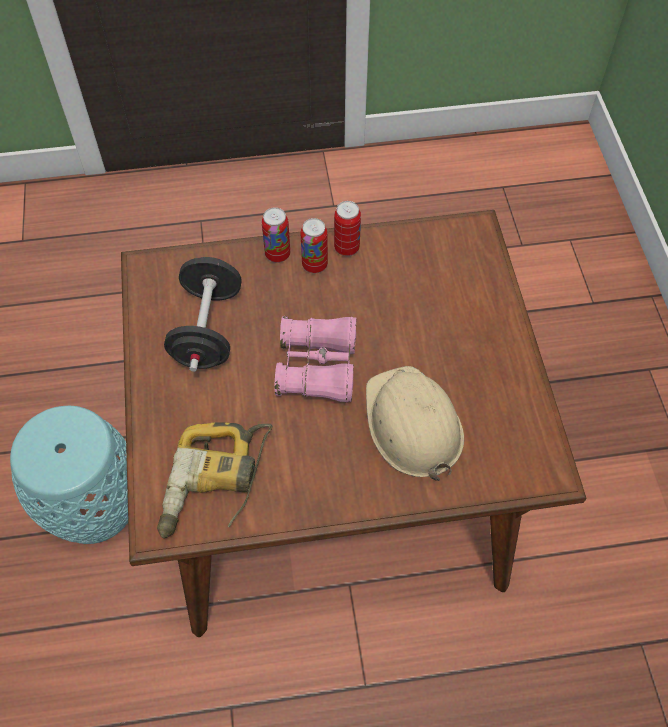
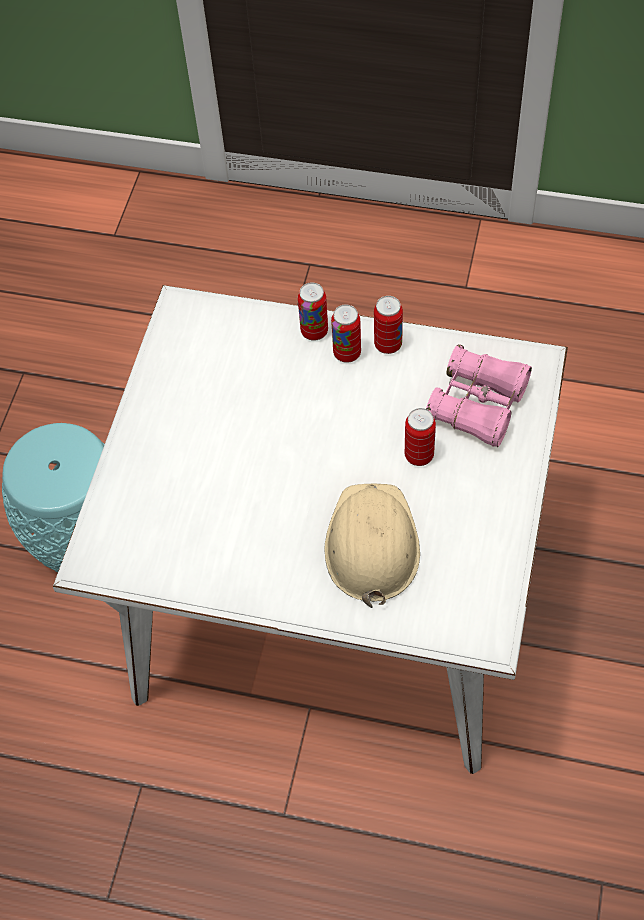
camera: 25 degrees right, 0 degrees up
(207, 330) = (212, 389): black dumbbell -> none
(215, 485) = (157, 541): power drill -> none
(317, 367) = (303, 458): pink binoculars -> pink binoculars (478, 405)
(335, 491) = (335, 605): brown dining table -> white dining table
(417, 334) = (419, 455): none -> can

